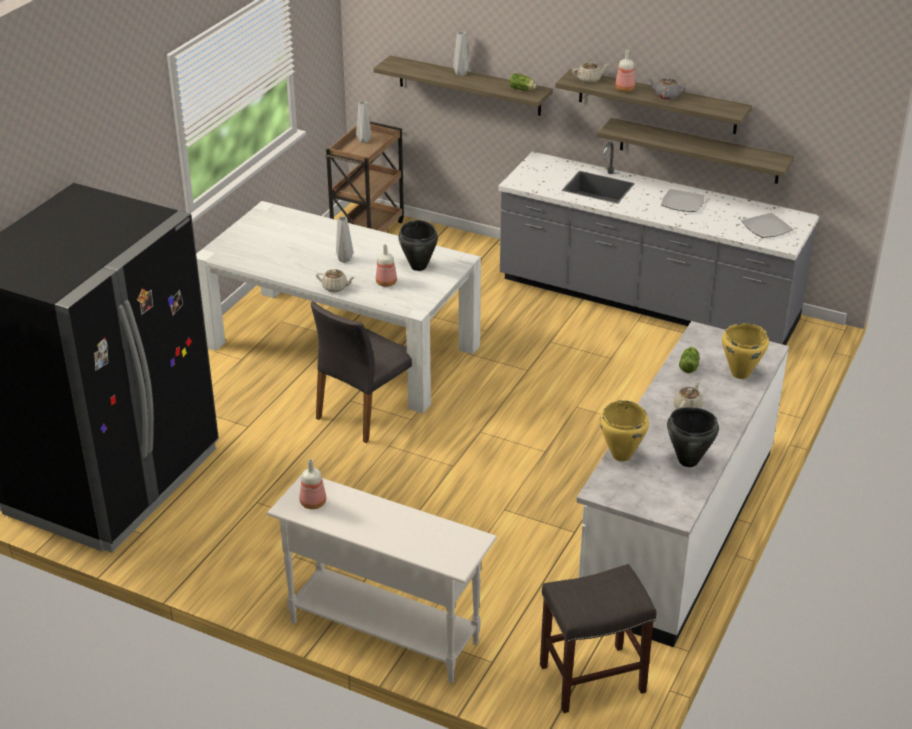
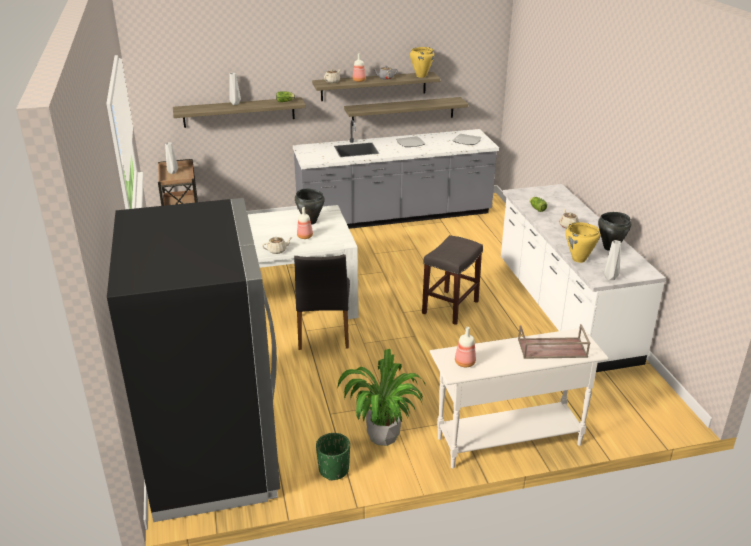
camera: 40 degrees left, 5 degrees down
(189, 557) = (333, 470): none -> green planter
(273, 553) = (383, 436): none -> potted plant
(344, 260) = (258, 235): grey vase -> grey vase (609, 278)
(421, 538) = (551, 349): none -> brown tray
(591, 679) = (636, 401): grey stool -> grey stool (450, 307)
(740, 373) = (563, 202): yellow cooking pot -> yellow cooking pot (421, 76)

